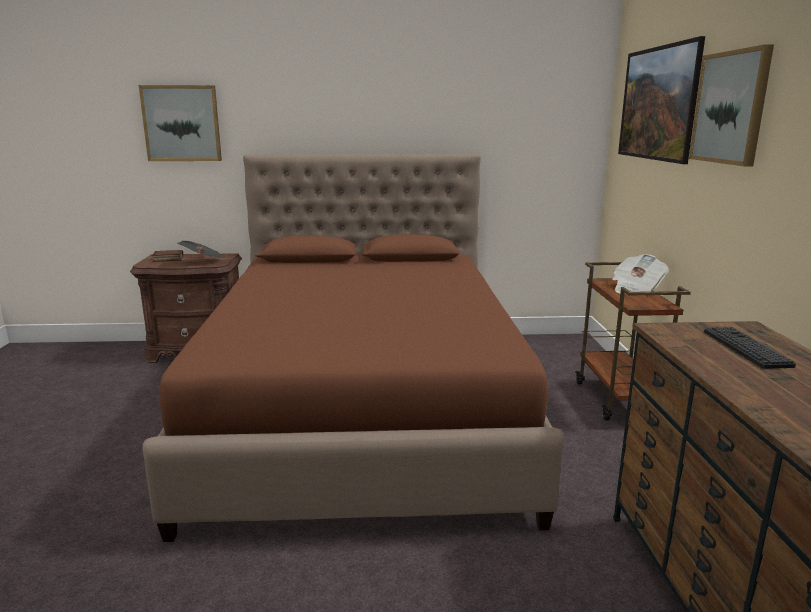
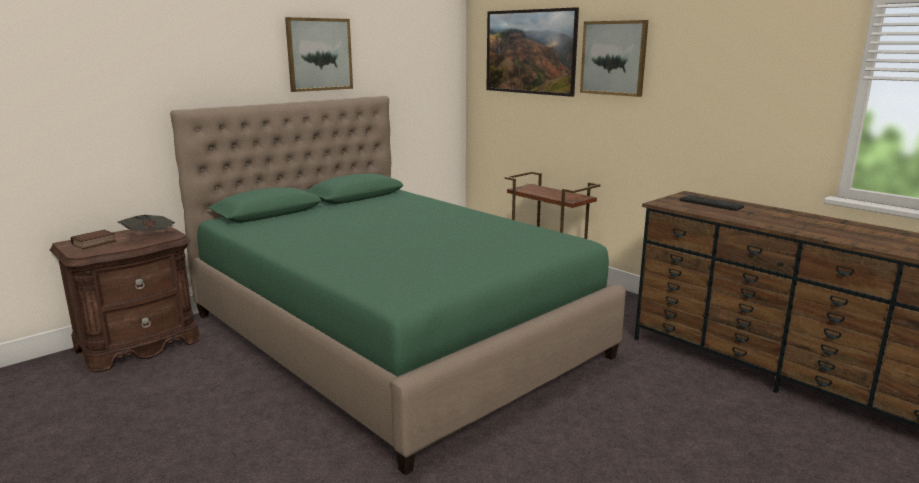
camera: 40 degrees left, 0 degrees up
(182, 123) = (82, 78): picture -> picture (319, 54)
(364, 407) = (393, 334): brown bed -> green bed
(636, 289) = (548, 190): newspaper -> none

